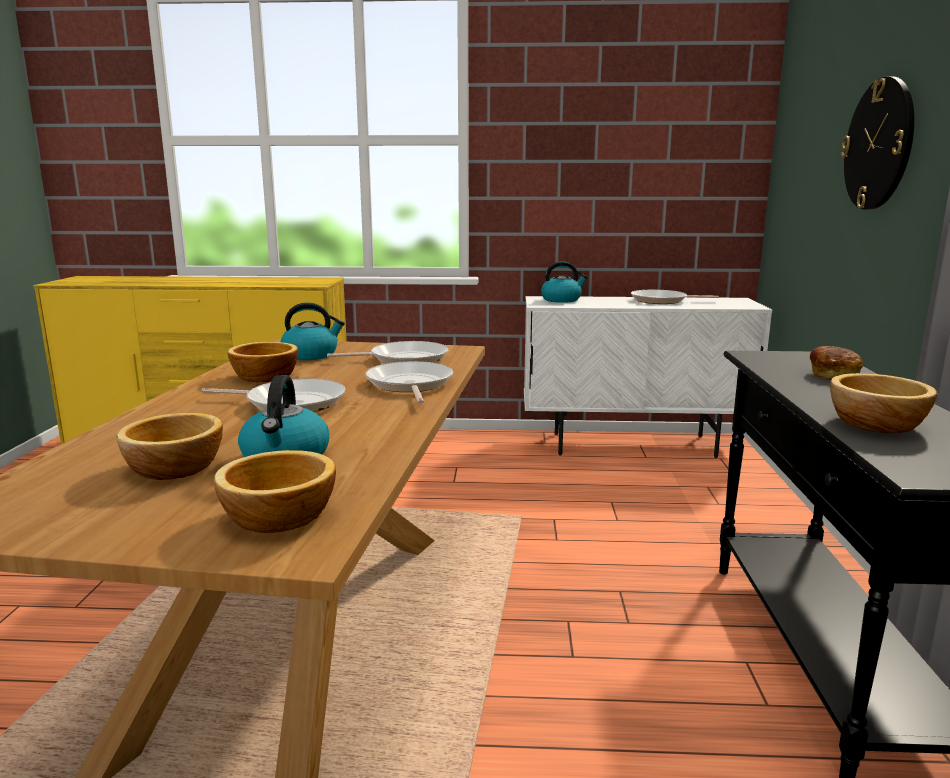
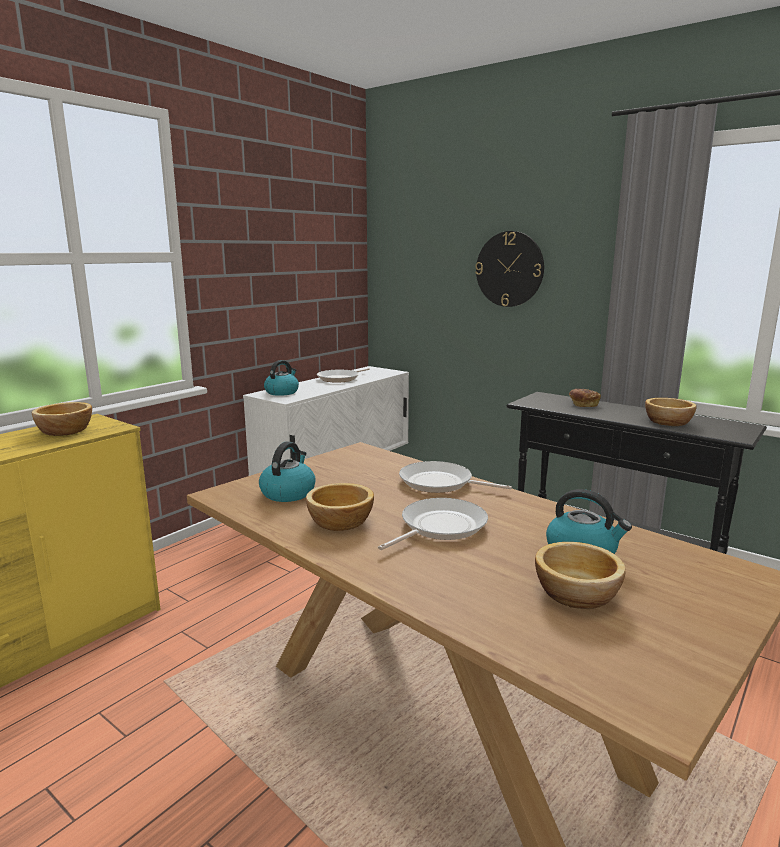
camera: 55 degrees left, 0 degrees up
(278, 518) = (701, 574): bowl -> bowl (66, 431)
(404, 359) = (361, 469): frying pan -> none

